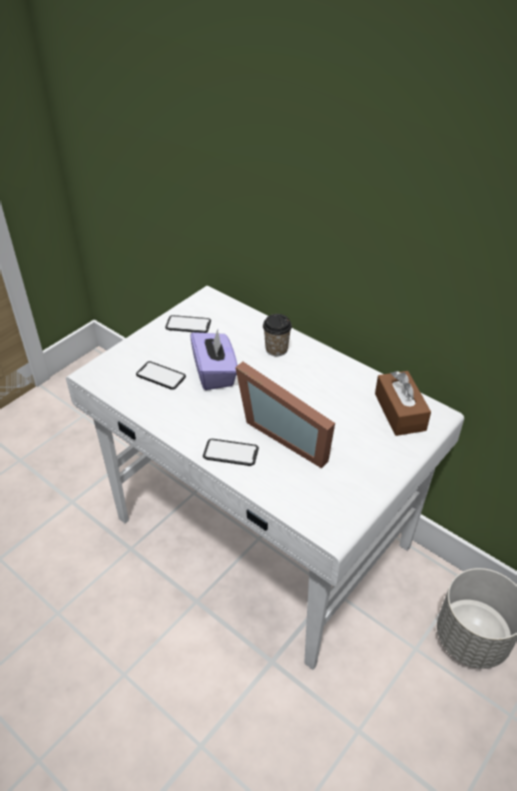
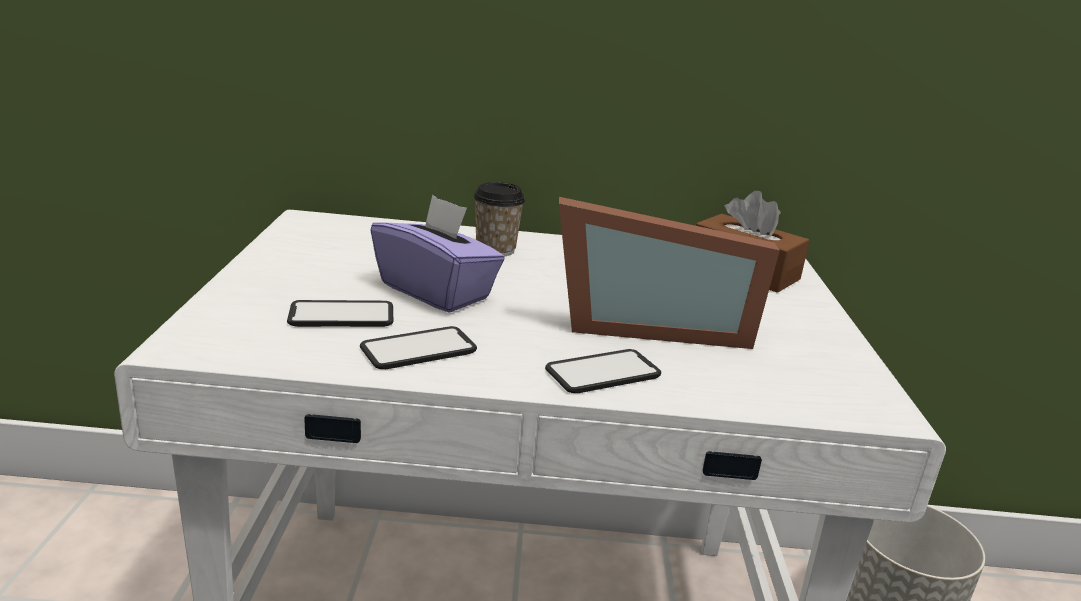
camera: 40 degrees left, 20 degrees down
(188, 325) = (312, 251): phone -> phone (418, 349)

